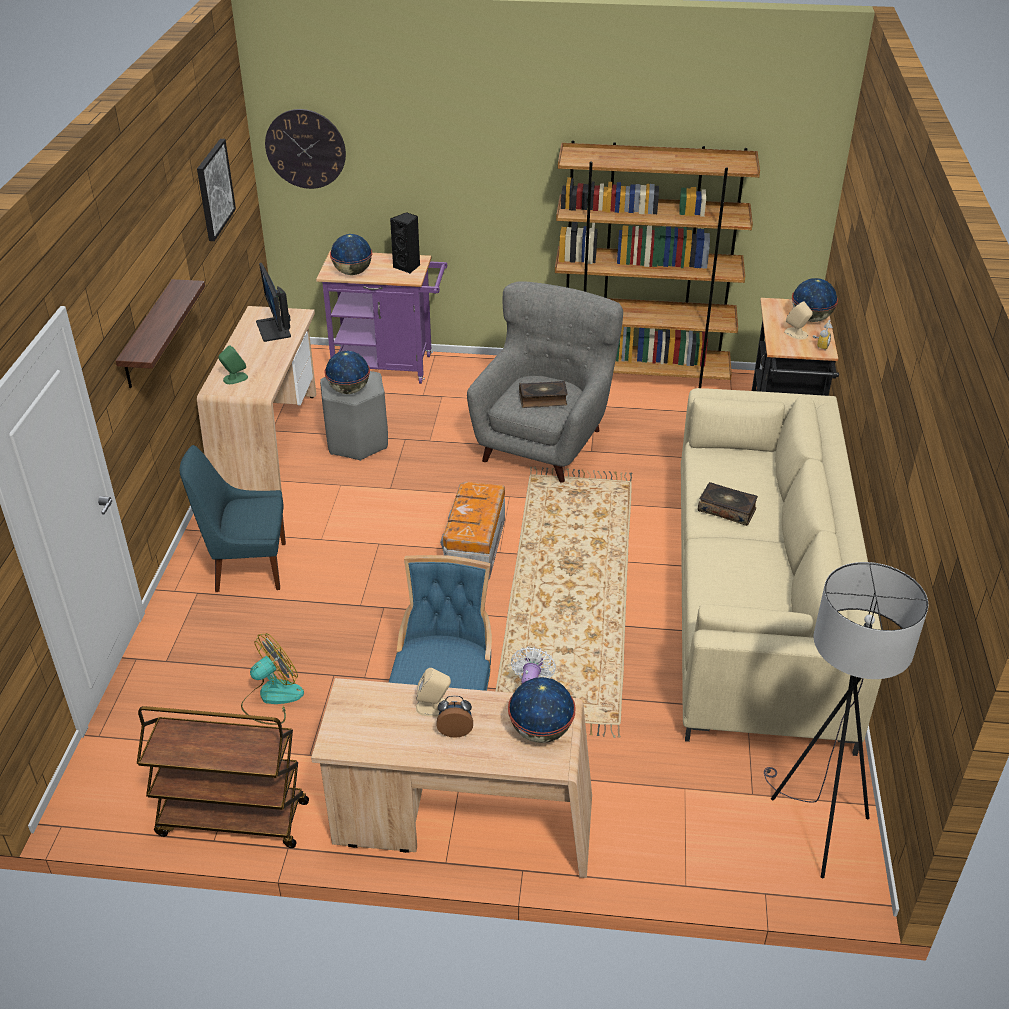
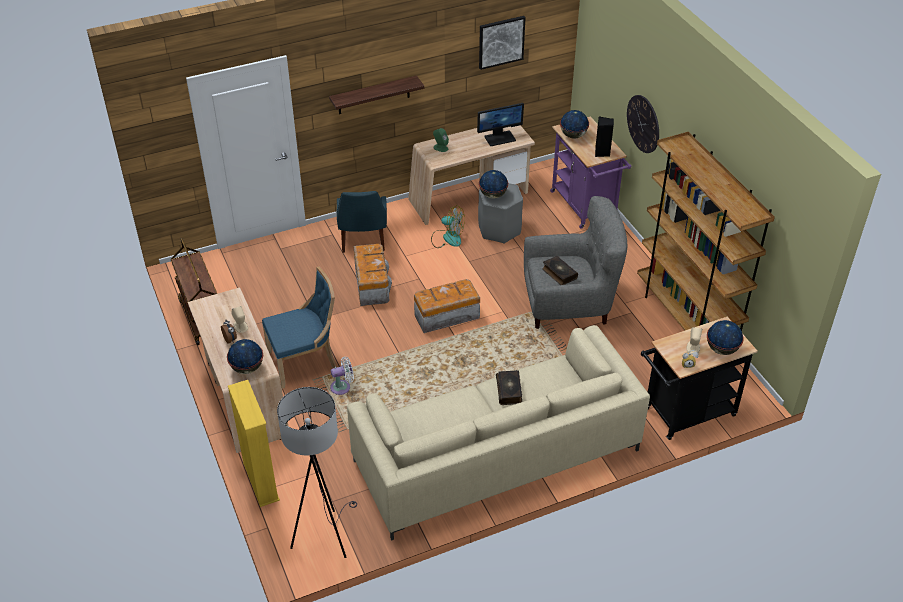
camera: 60 degrees right, 5 degrees up
(247, 567) = (363, 241): blue chair -> blue chair turned 150 degrees counterclockwise
(272, 698) = (280, 294): fan -> fan (447, 238)
(274, 329) = (500, 138): monitor -> monitor turned 150 degrees counterclockwise
(305, 149) = (594, 47): wall clock -> wall clock (643, 124)
(346, 592) = (372, 284): none -> storage box
(665, 868) = (261, 481): none -> yellow bookcase

